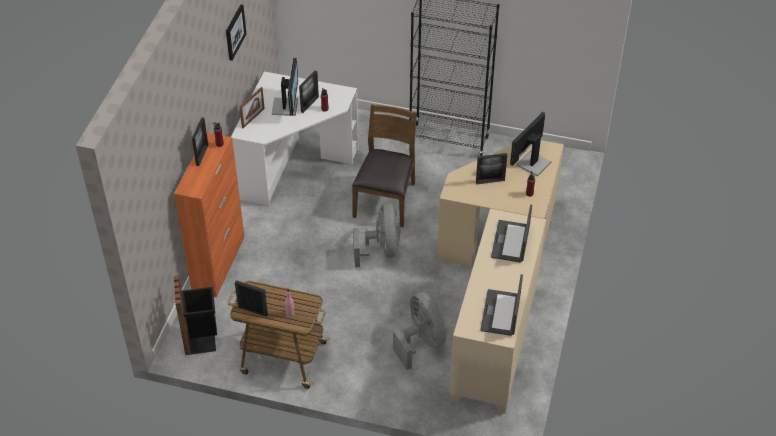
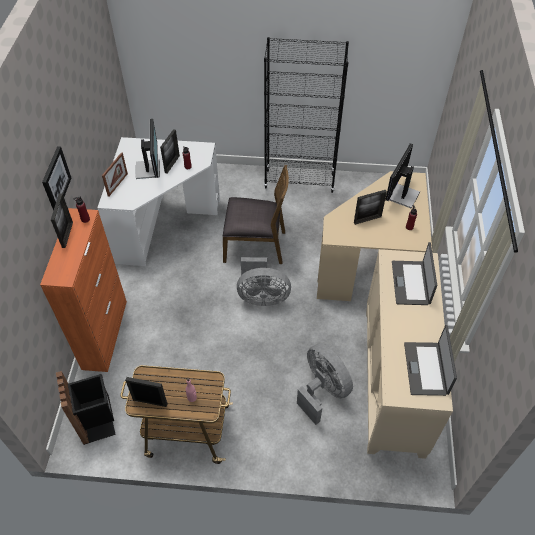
camera: 10 degrees left, 5 degrees up
(234, 32) = (84, 96): picture -> picture (55, 179)
(381, 250) = (262, 296): grey fan -> grey fan turned 105 degrees clockwise
(386, 200) = (255, 245): brown chair -> brown chair turned 90 degrees clockwise

